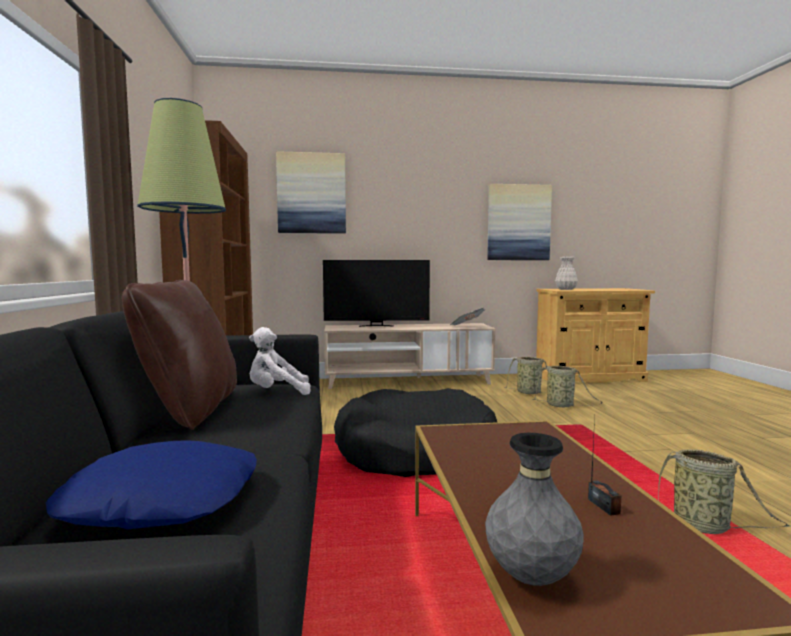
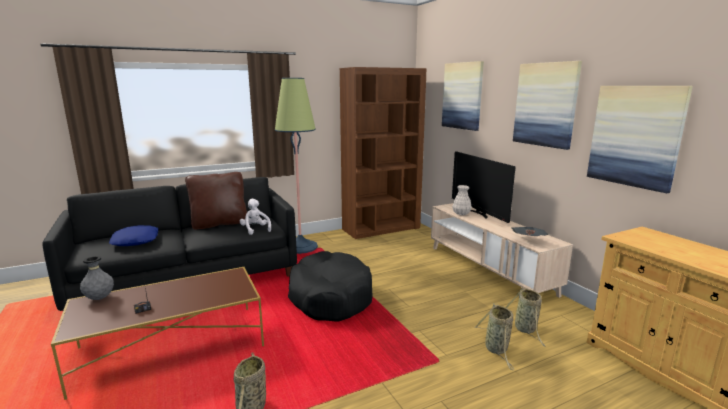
camera: 70 degrees right, 10 degrees up
(434, 201) = (545, 104): none -> picture
(566, 289) = (649, 239): white vase -> white vase (461, 213)

